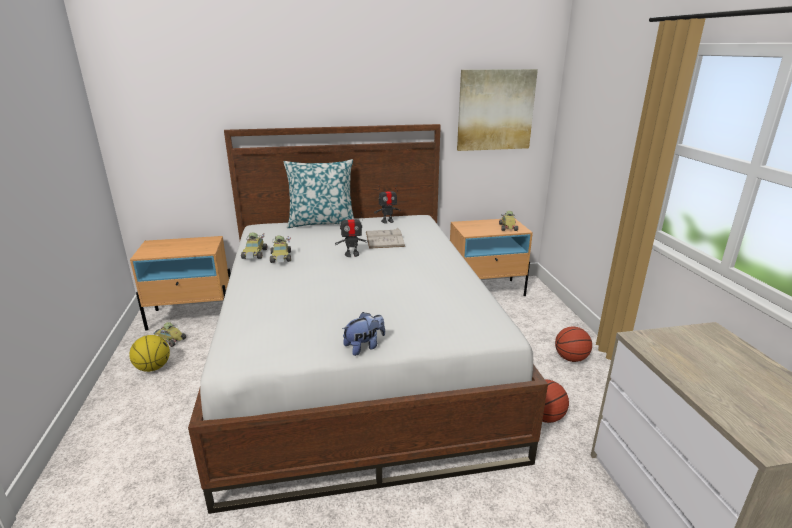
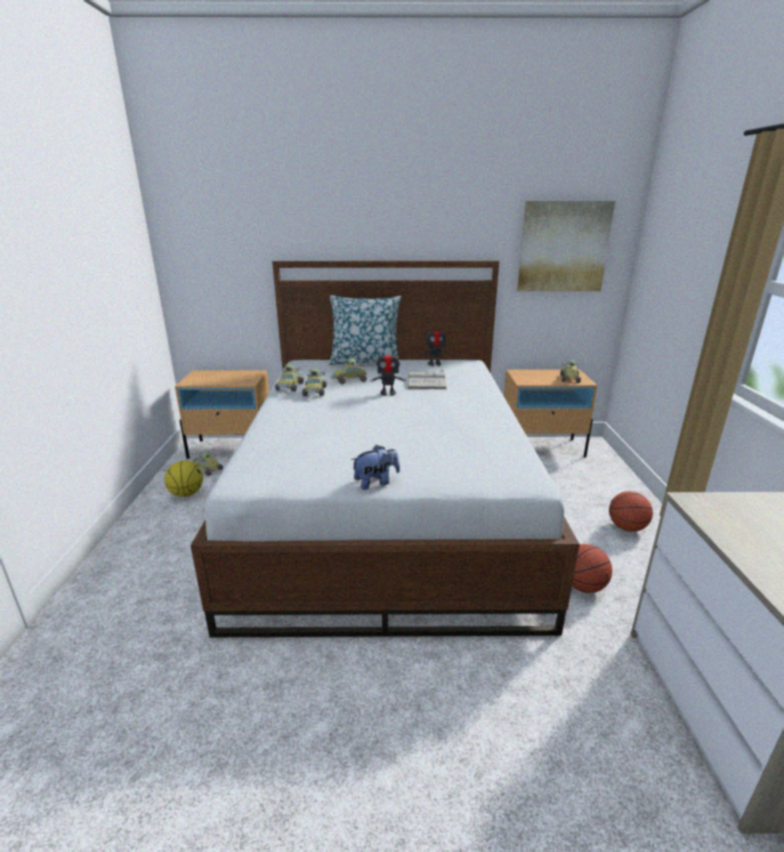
camera: 10 degrees right, 0 degrees up
(312, 243) = (350, 380): none -> toy car

